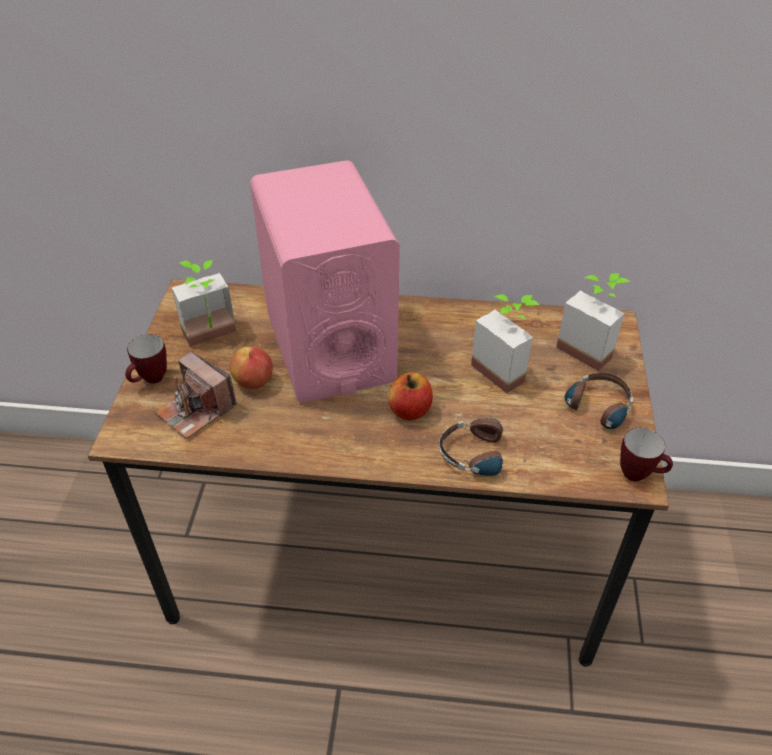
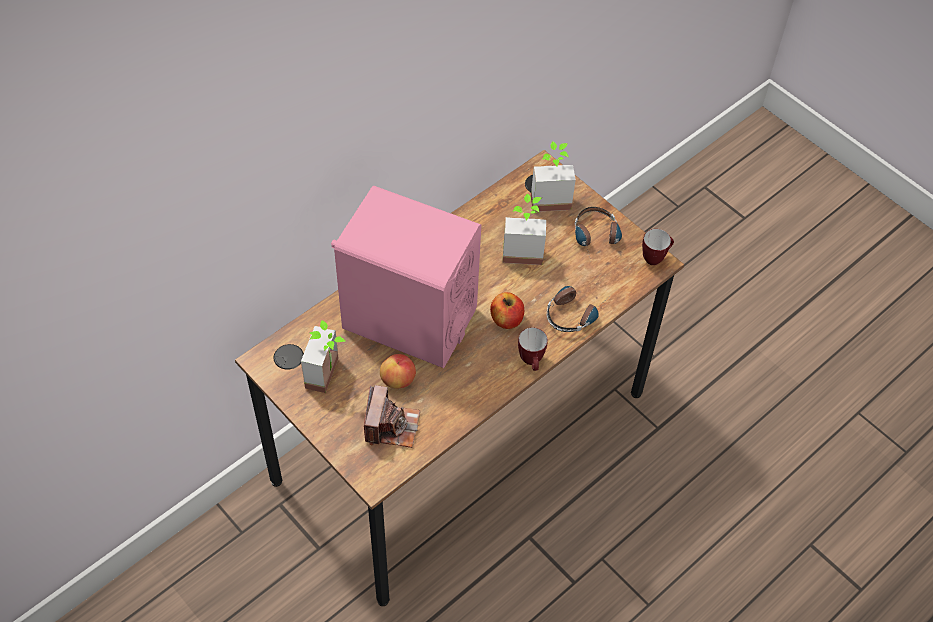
camera: 50 degrees left, 10 degrees up
(151, 380) = (336, 434): mug -> mug (532, 362)
(196, 410) = (391, 426): camera -> camera turned 75 degrees counterclockwise

